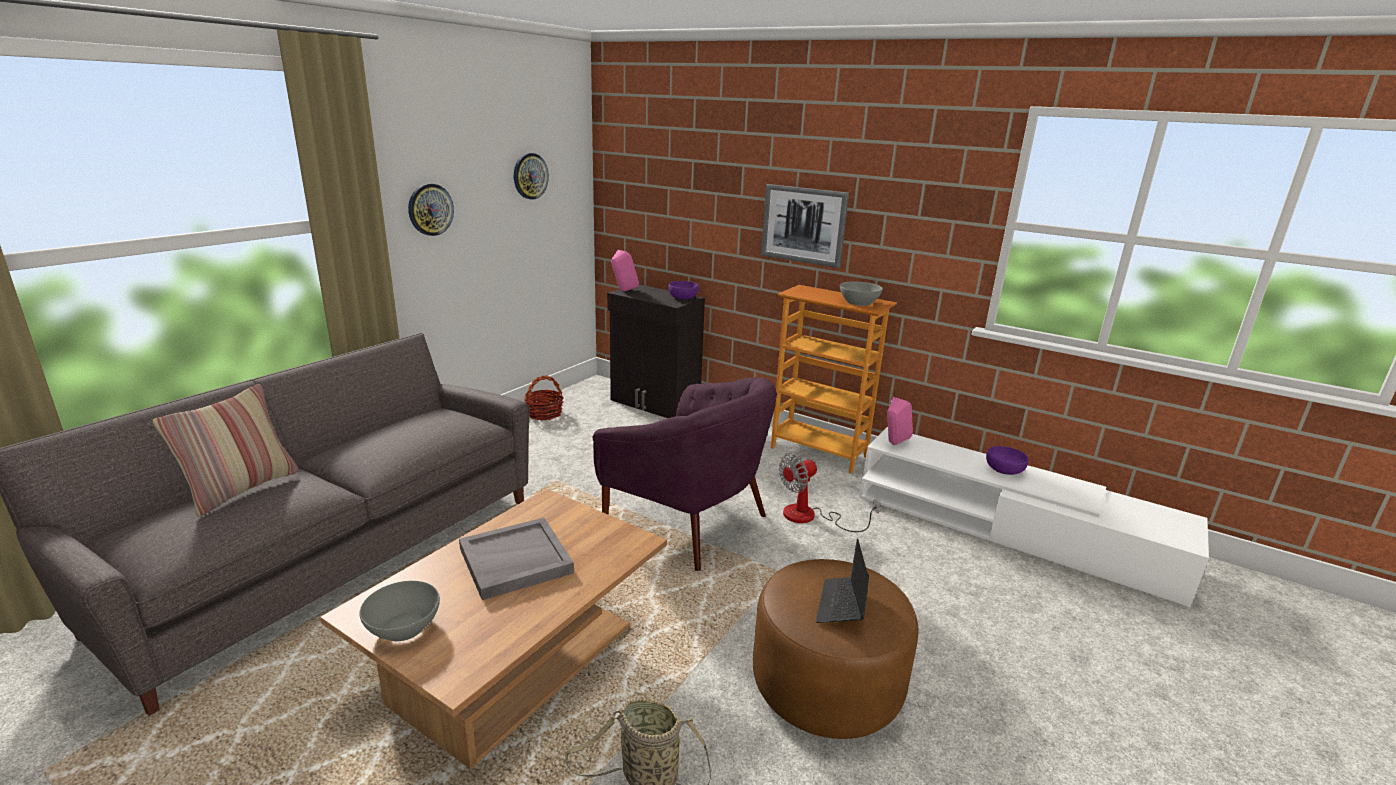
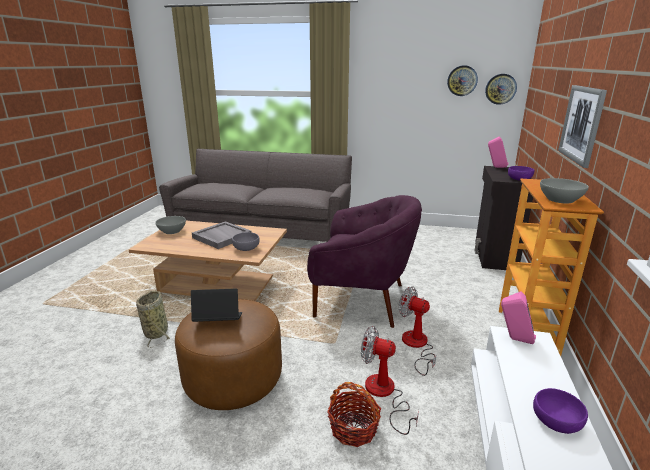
camera: 70 degrees right, 0 degrees up
(241, 489) = (230, 184): pillow -> none
(430, 209) = (382, 94): wall clock -> wall clock (500, 89)
(544, 414) = (428, 232): basket -> basket (353, 428)
(598, 542) = (246, 248): none -> grey bowl
(688, 522) = (361, 299): purple armchair -> purple armchair turned 90 degrees counterclockwise
(887, 565) = (384, 394): none -> fan

